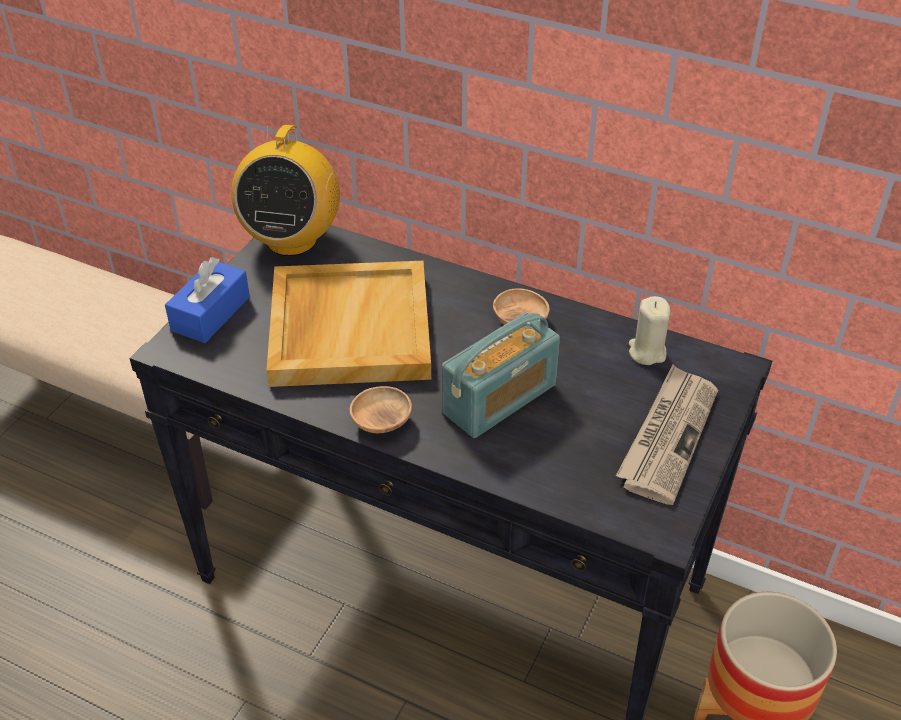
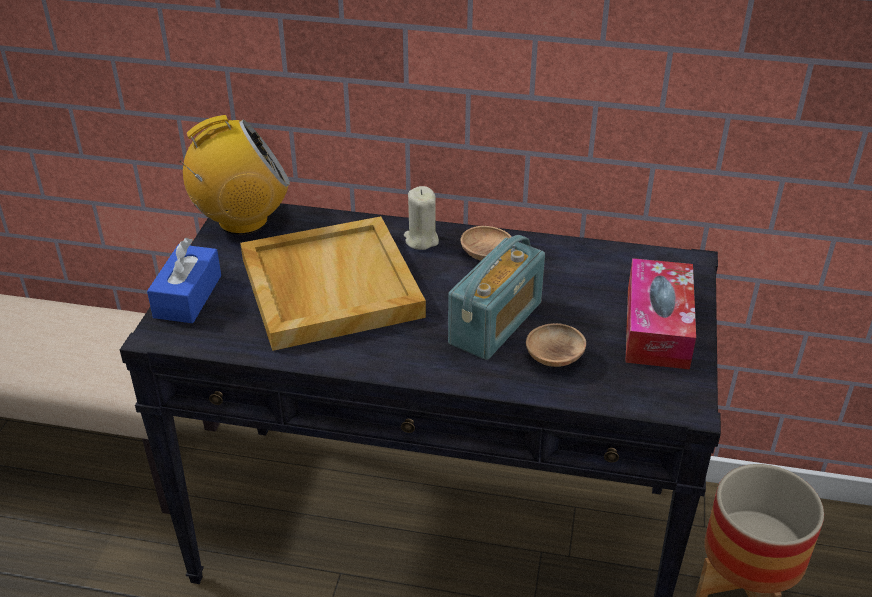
camera: 15 degrees left, 5 degrees down
(291, 240) = (242, 221): radio -> radio turned 105 degrees counterclockwise
(381, 422) = (394, 362): brown bowl -> brown bowl (554, 358)
(647, 352) = (609, 262): beige candle -> beige candle (421, 240)
(667, 436) = (657, 327): newspaper -> tissue box

